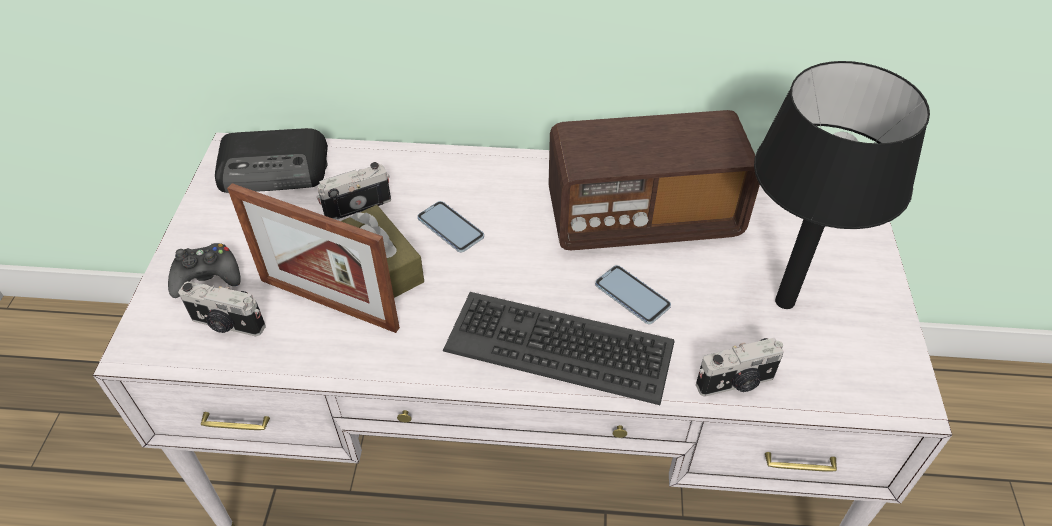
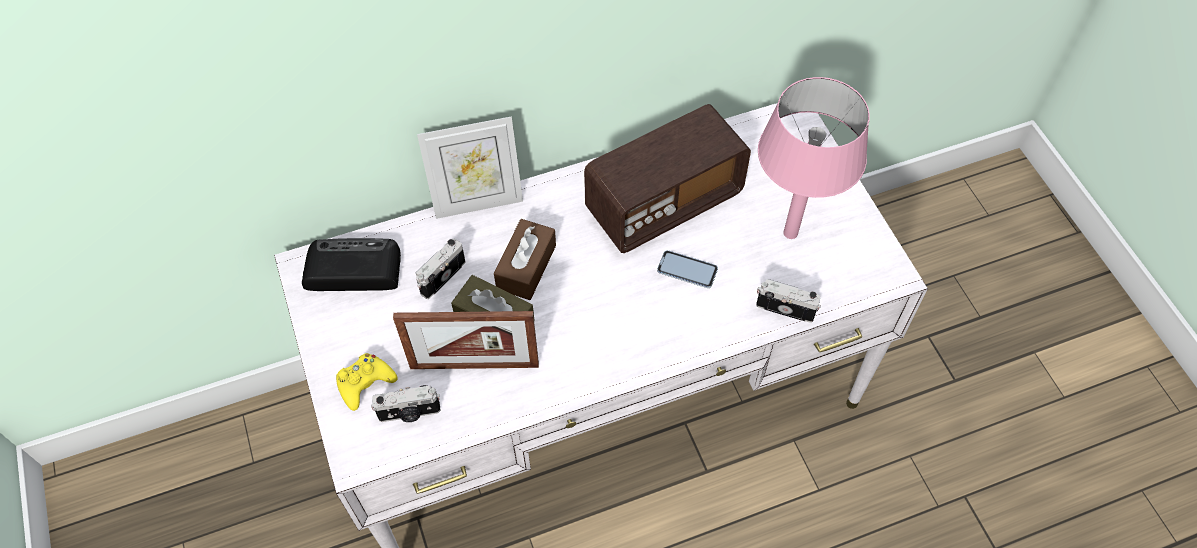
camera: 25 degrees left, 10 degrees up
(207, 277) = (365, 383): black game controller -> yellow game controller
(275, 169) = (352, 269): radio -> radio turned 150 degrees counterclockwise
(441, 152) = (478, 202): none -> picture frame
(450, 228) = (526, 267): phone -> brown tissue box
(560, 346) = (658, 329): keyboard -> none
(736, 383) = (785, 308): camera -> camera turned 120 degrees counterclockwise
(784, 301) = (789, 232): black table lamp -> pink table lamp

